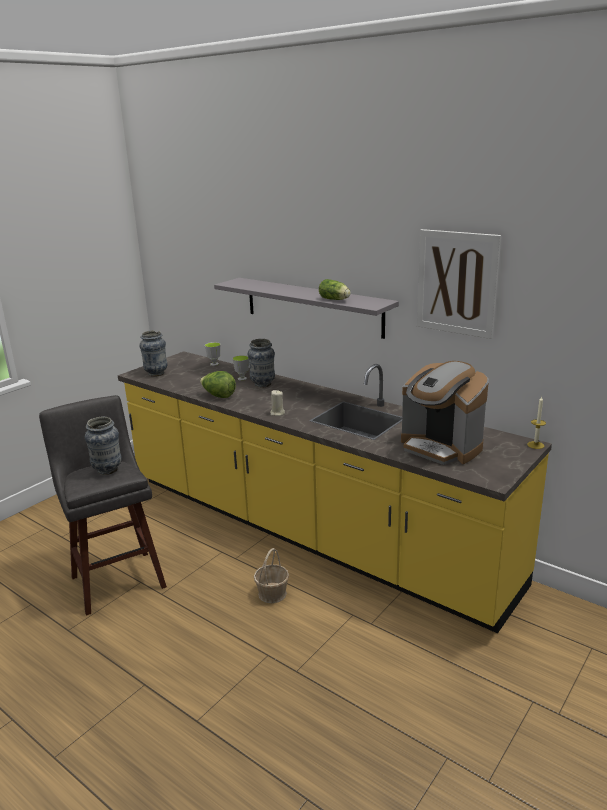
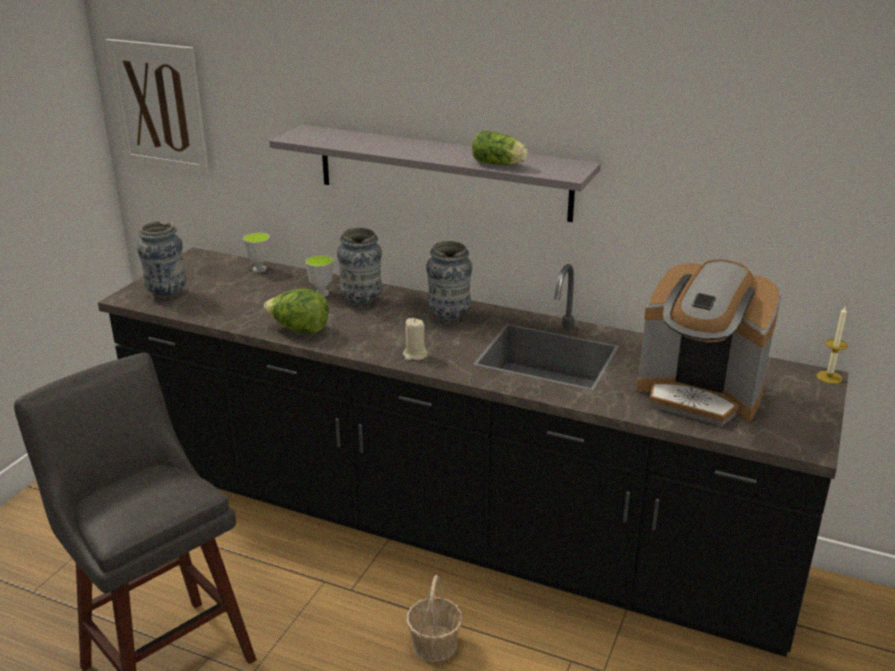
camera: 15 degrees left, 5 degrees up
(107, 470) = (153, 489): vase -> vase (449, 317)
(307, 530) = (447, 524): yellow counter -> black counter
(457, 283) = (705, 135): picture -> picture (159, 106)

